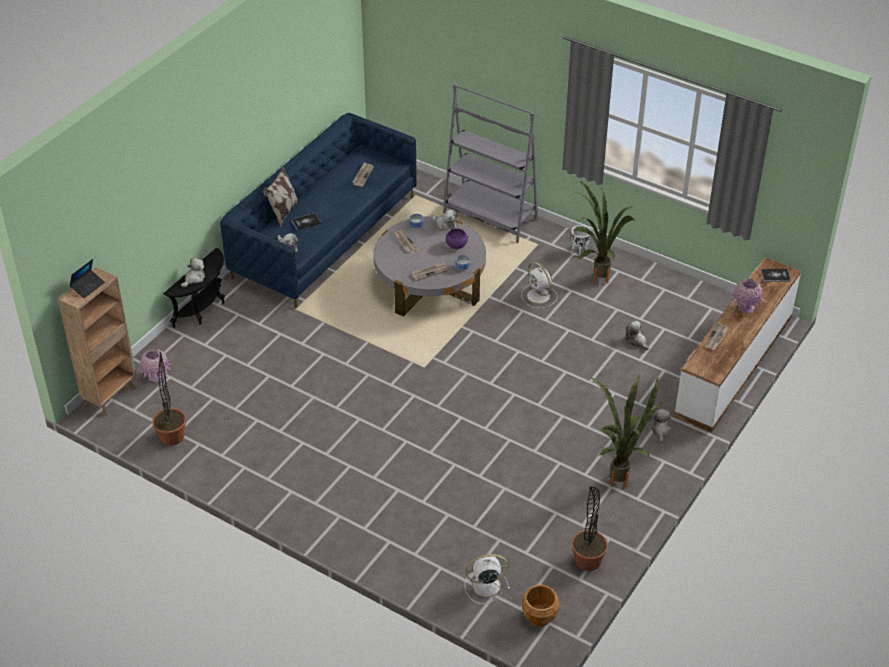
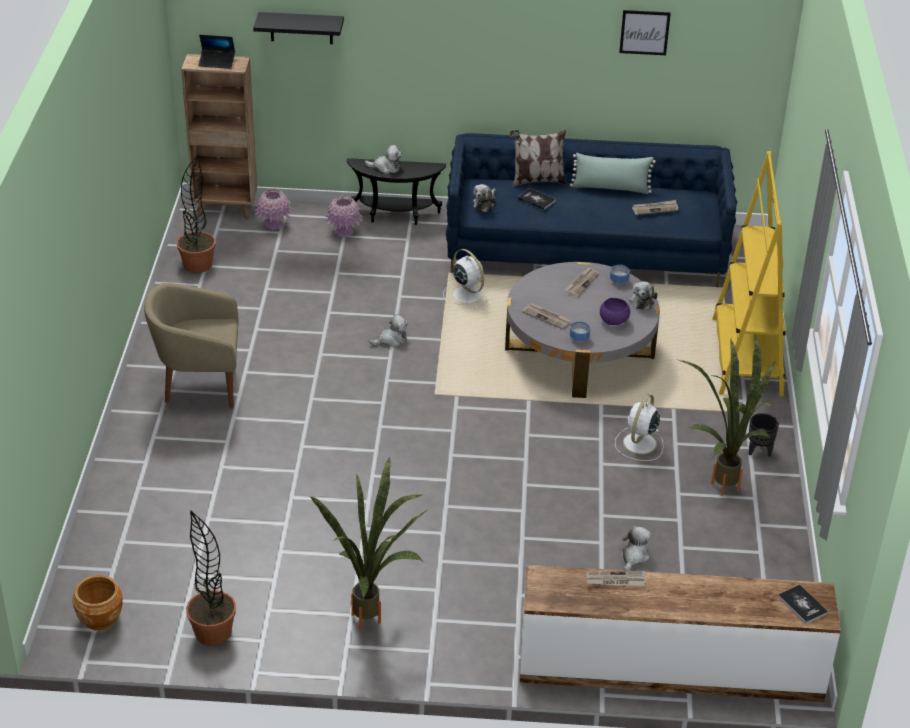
camera: 60 degrees right, 5 degrees down
(118, 218) = (301, 28): none -> black shelf
(295, 68) = (644, 32): none -> picture
(322, 184) = (611, 188): none -> green pillow
(325, 485) = (199, 387): none -> beige armchair
(485, 586) = (122, 558): white fan -> white fan (466, 294)
(490, 216) = (746, 357): grey bookcase -> yellow bookcase
(579, 250) = (759, 451): white planter -> black planter
(660, 430) = (485, 630): plush toy -> plush toy (391, 340)
(745, 307) = (704, 592): pink vase -> pink vase (343, 231)

